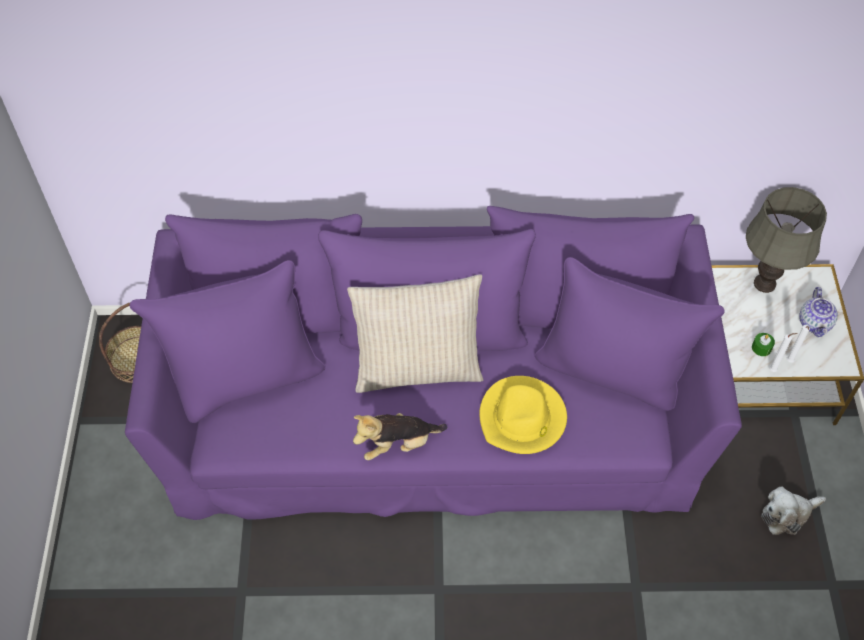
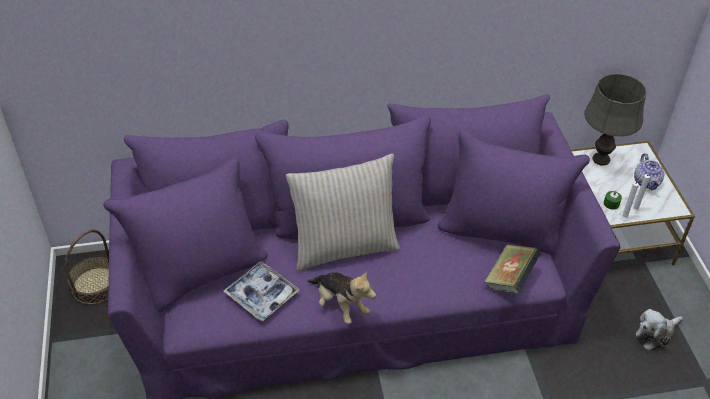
camera: 10 degrees left, 10 degrees down
(309, 418) = (261, 295): none -> tray
(398, 444) = (340, 305): plush toy -> plush toy turned 105 degrees counterclockwise
(522, 418) = (438, 273): yellow hat -> none
(606, 438) = (509, 279): none -> book

